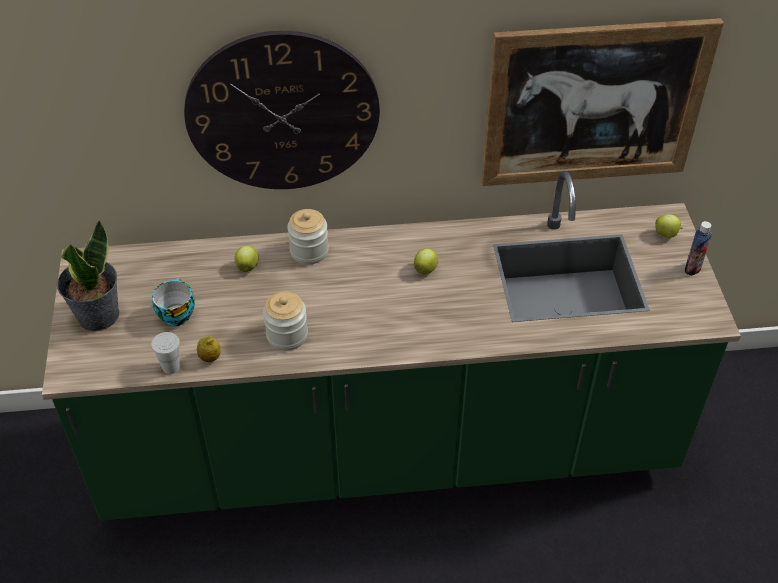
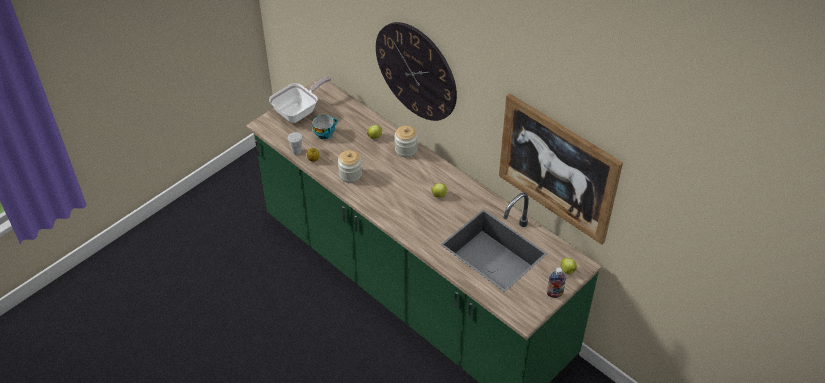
camera: 50 degrees right, 0 degrees up
(97, 315) = (299, 111): potted plant -> frying pan

